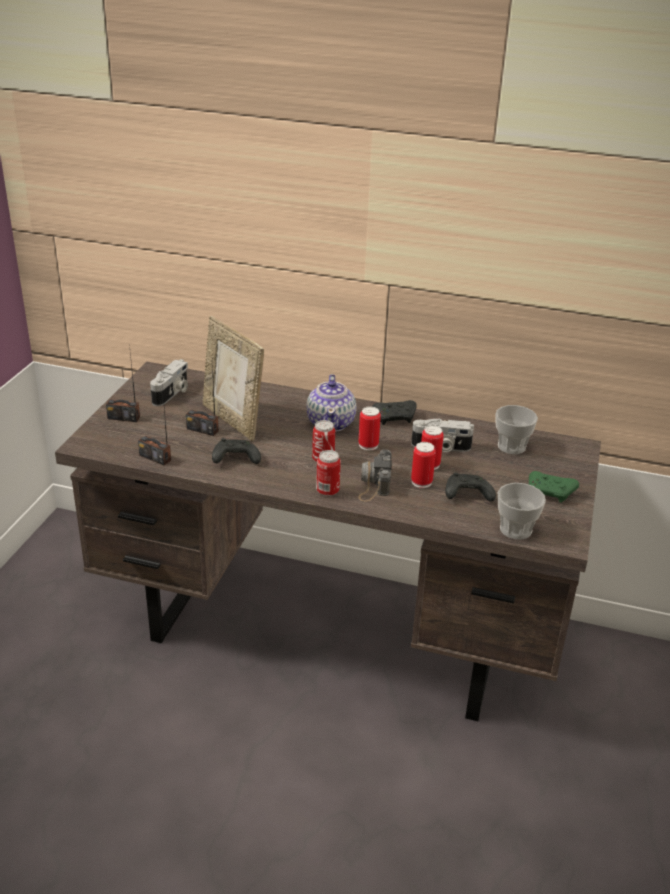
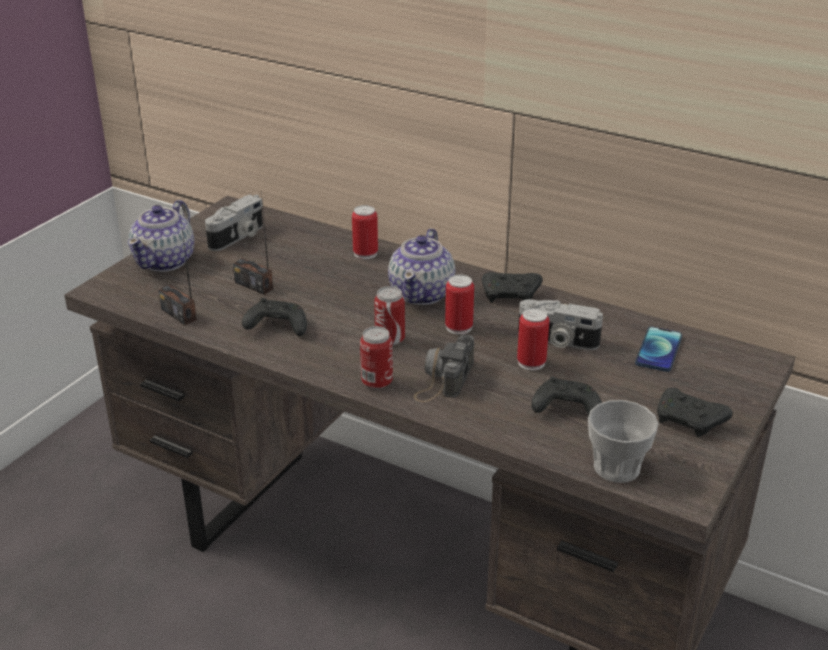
camera: 15 degrees right, 0 degrees up
(123, 417) = (165, 261): radio -> teapot
(233, 420) = (297, 277): picture frame -> none
(421, 482) = (510, 385): can -> can (365, 253)
(511, 446) = (658, 350): cup -> phone
(550, 493) = (690, 422): green game controller -> black game controller

